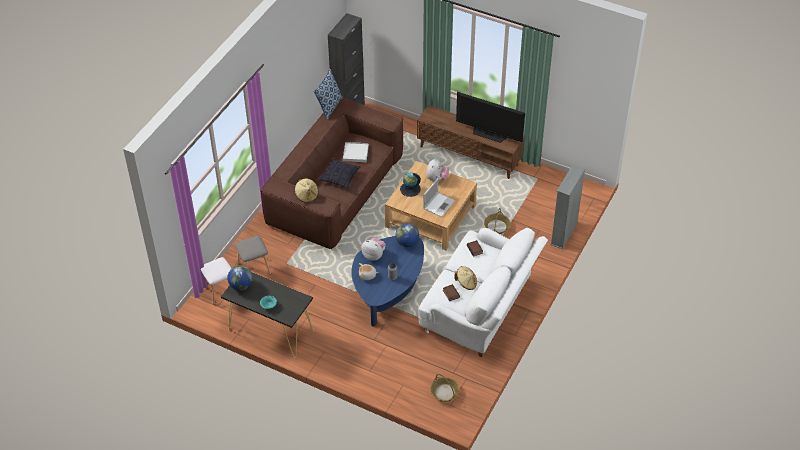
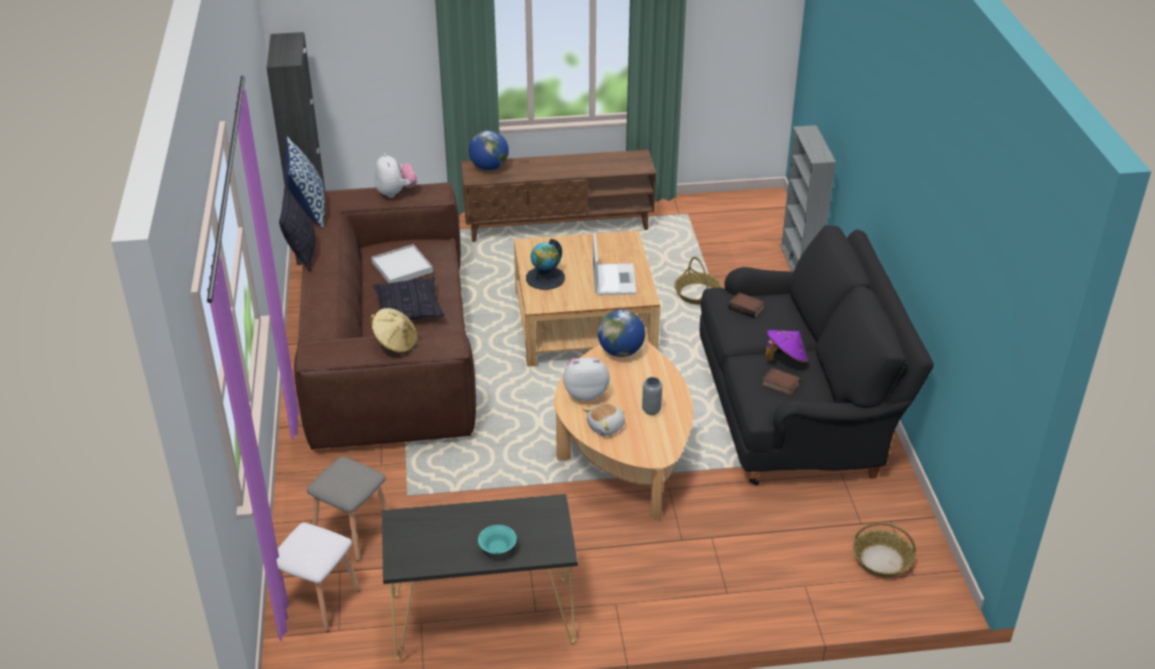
camera: 35 degrees left, 10 degrees down
(241, 286) = (407, 541): globe -> globe (489, 167)
(308, 130) = (302, 253): none -> pillow
(388, 289) = (624, 452): blue coffee table -> beige coffee table
(436, 178) = (572, 248): plush toy -> plush toy (396, 193)
(466, 283) = (785, 359): beige hat -> purple hat
(481, 309) = (798, 411): white sofa -> black sofa
(489, 134) = (594, 163): television -> none

